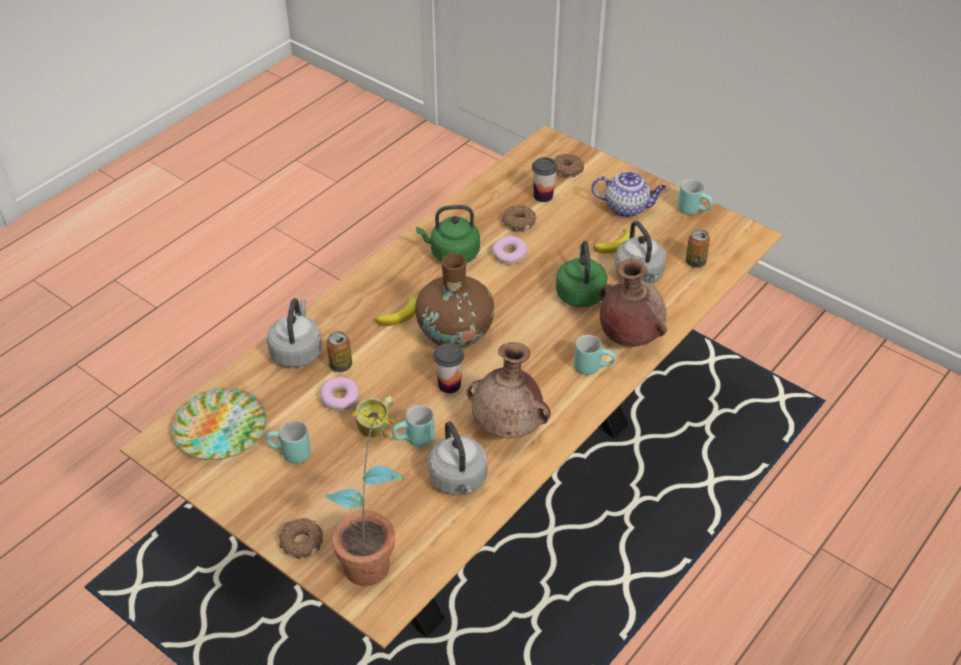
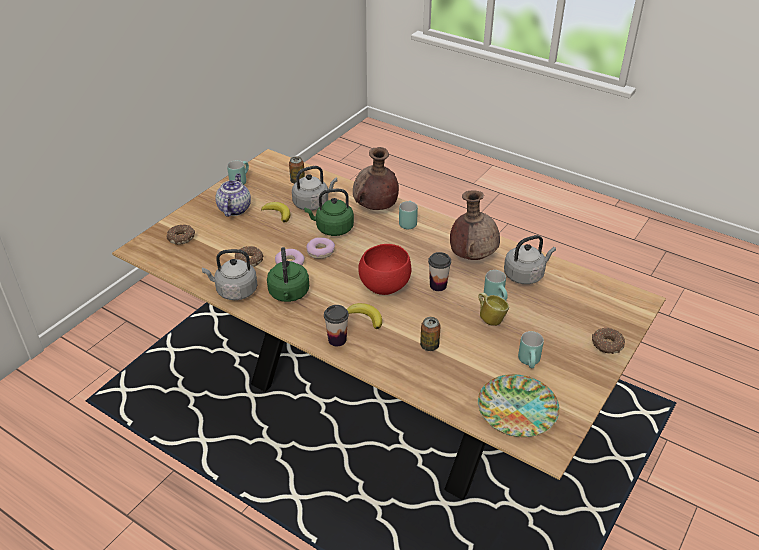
camera: 95 degrees left, 5 degrees down
(297, 351) = (418, 375): grey kettle -> grey kettle (234, 291)
(340, 399) = (466, 342): donut -> donut (321, 252)
(373, 555) = (602, 309): potted plant -> none
(455, 333) = (383, 286): brown vase -> red bowl
(543, 196) = (215, 249): cup -> cup (337, 340)

